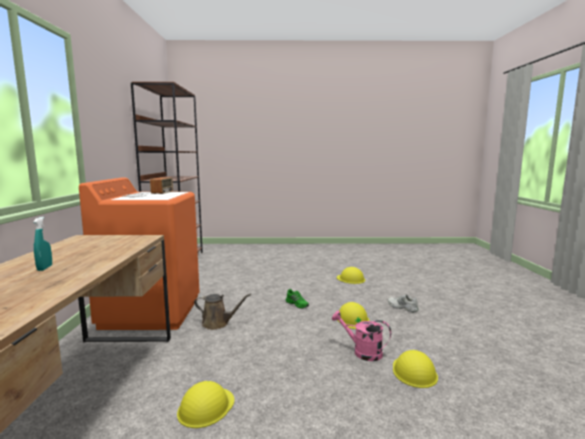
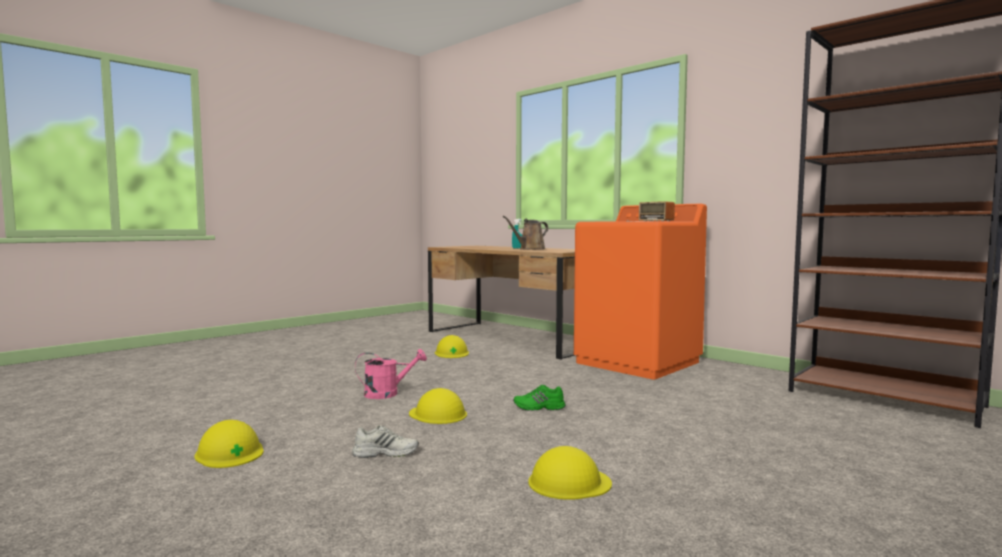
camera: 135 degrees right, 5 degrees down
(218, 323) = (560, 373): brown watering can -> brown watering can (530, 249)
(414, 372) = (324, 395): yellow hard hat -> yellow hard hat (230, 452)

